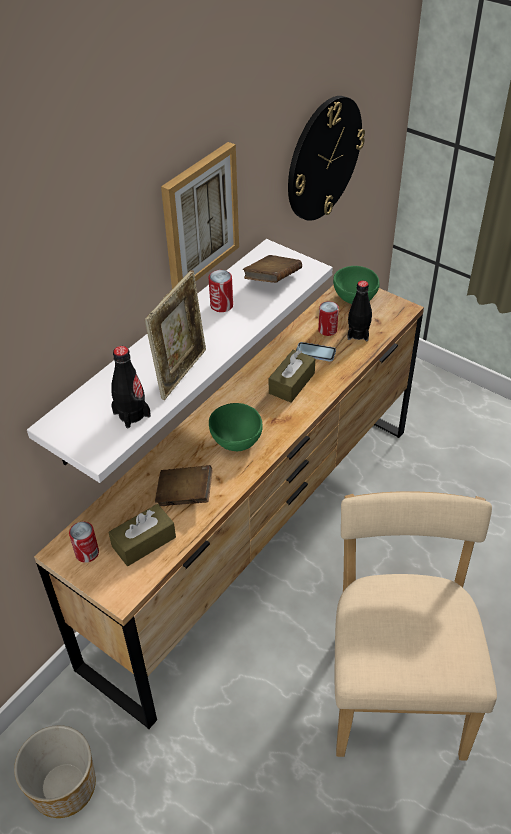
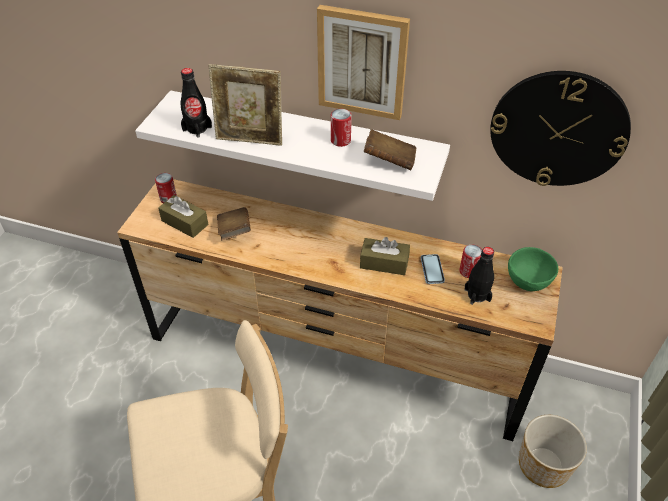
camera: 70 degrees right, 0 degrees up
(64, 785) = (106, 308): planter -> planter (544, 465)
(236, 441) = (300, 245): green bowl -> none

